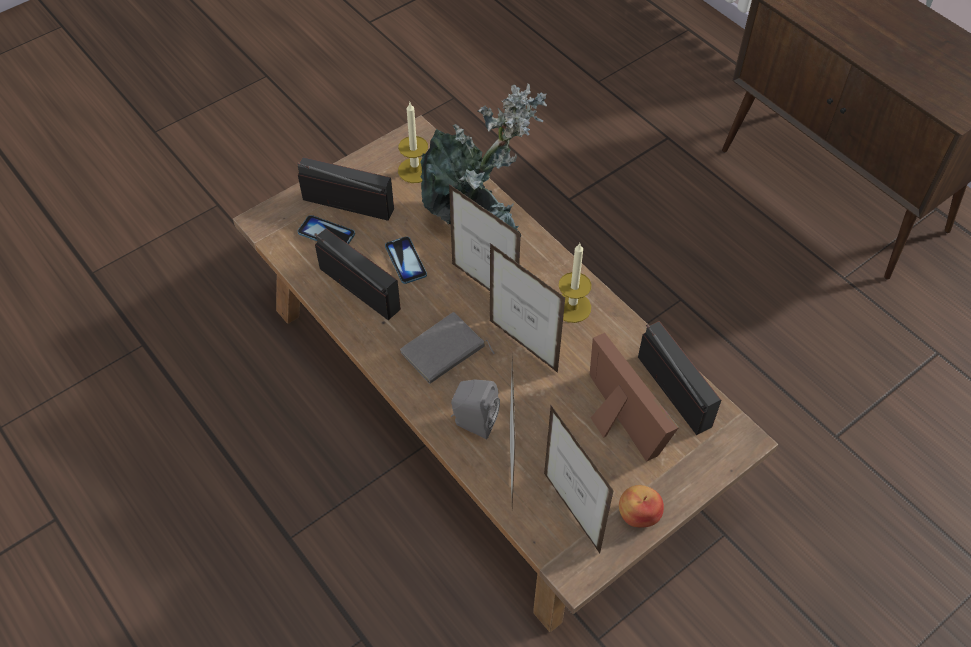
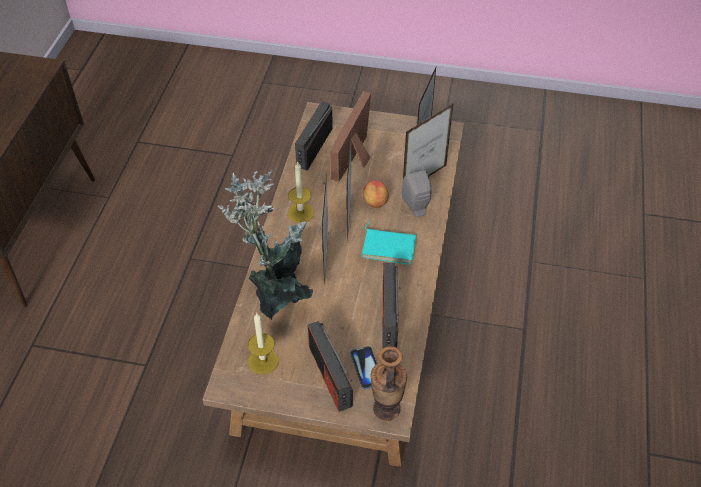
camera: 130 degrees left, 5 degrees down
(273, 220) = (386, 408): none -> vase
(405, 261) = (345, 309): phone -> none
(444, 352) = (389, 247): grey book -> turquoise book
(638, 514) = (396, 126): apple -> apple (374, 202)

